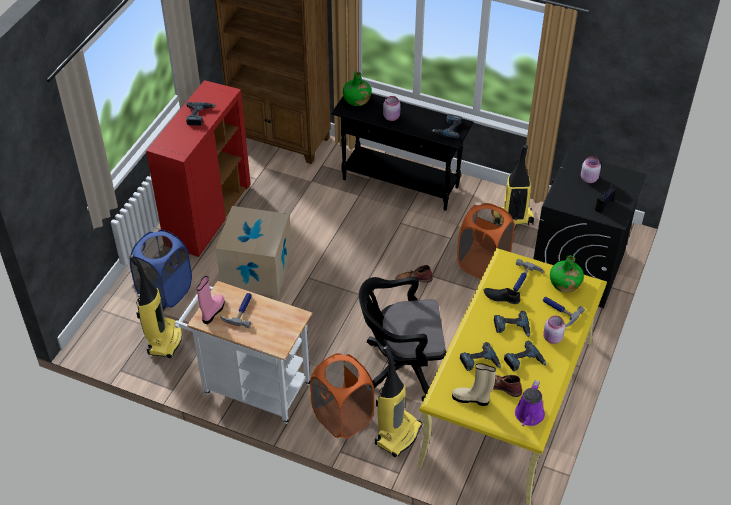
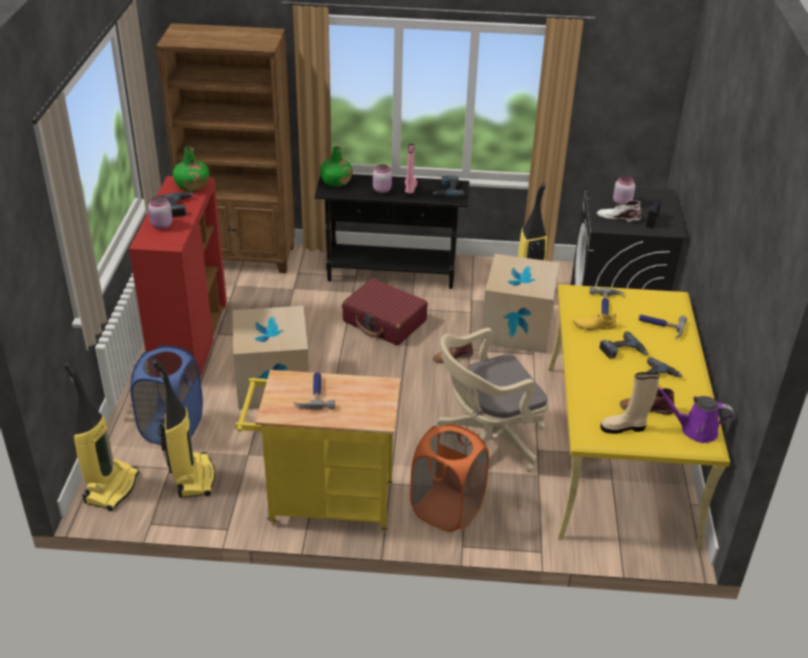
camera: 20 degrees left, 10 degrees down
(212, 312) = (280, 402): pink boot -> pink boot (410, 189)
(251, 387) = (323, 504): white cart -> yellow cart
(372, 231) = (384, 321): none -> red suitcase
(397, 434) = (517, 511): vacuum cleaner -> vacuum cleaner (111, 487)
(403, 365) = (486, 441): black office chair -> beige office chair
(480, 362) = (610, 390): power drill -> none
(482, 264) = (517, 329): orange laundry basket -> cardboard box
(501, 297) = (593, 326): black shoe -> yellow shoe
(528, 416) = (695, 430): purple watering can -> purple watering can turned 105 degrees clockwise
(552, 338) = (670, 352): pink jar -> pink jar (161, 225)
(564, 283) = (649, 301): green bottle -> green bottle (192, 185)
(575, 194) = (618, 217): none -> white boot

